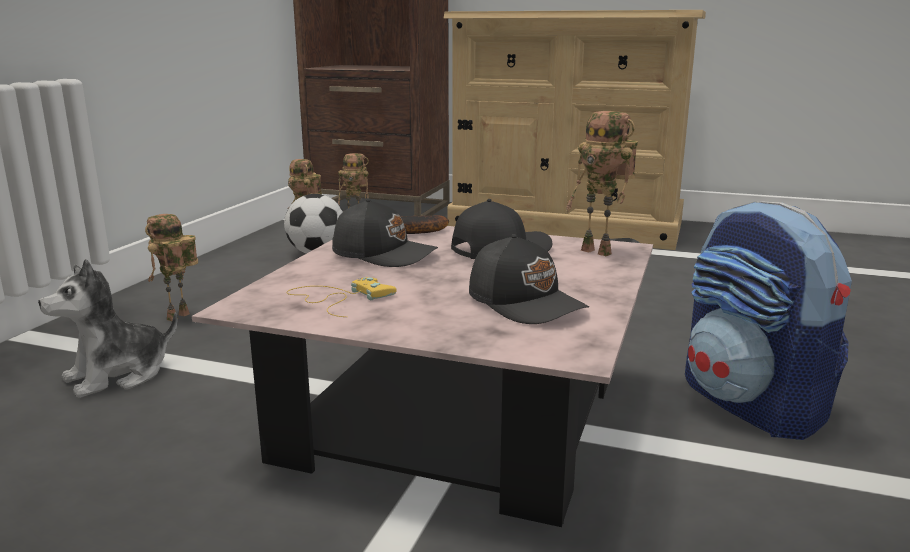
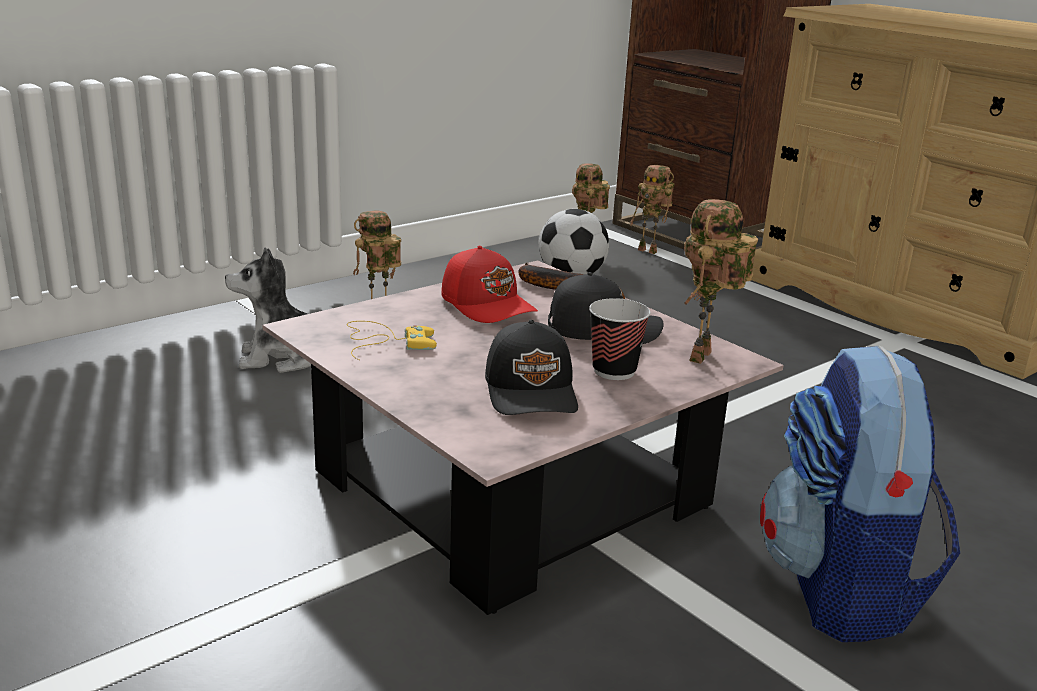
camera: 30 degrees right, 5 degrees up
(384, 254) = (488, 305): black cap -> red cap
(558, 274) = (614, 371): none -> cup
(600, 252) = (703, 358): toy robot -> toy robot turned 45 degrees clockwise

